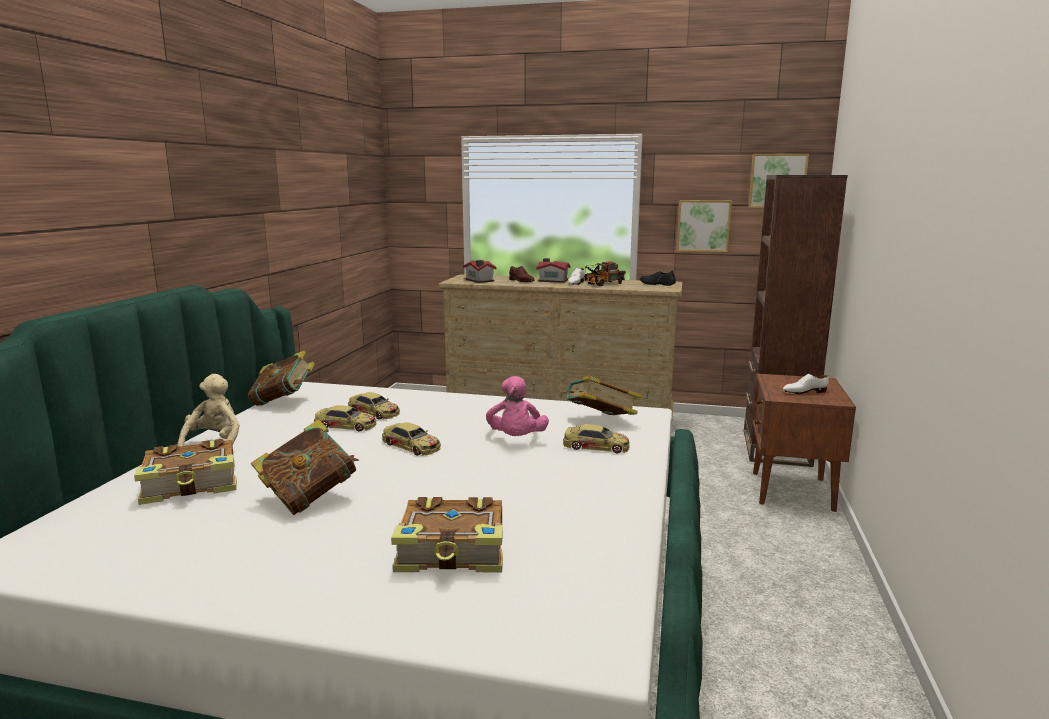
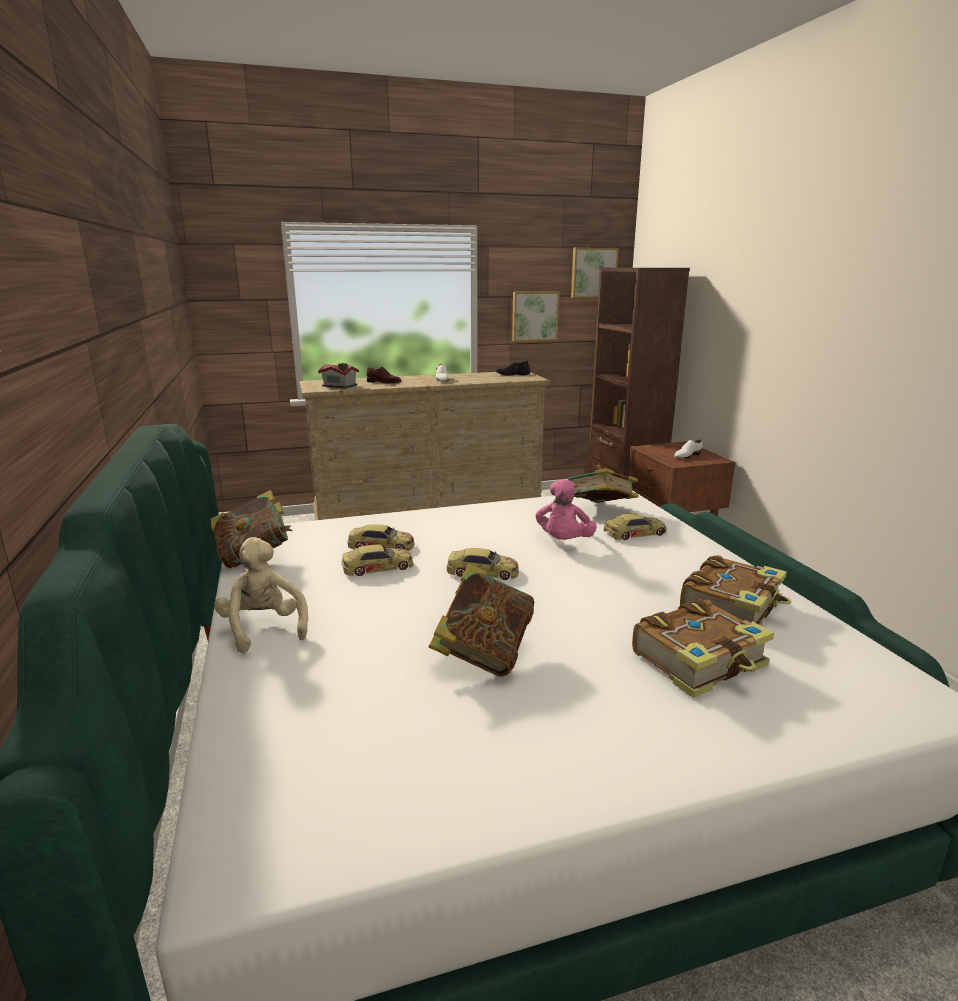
camera: 30 degrees left, 5 degrees up
(192, 485) = (324, 681): book -> book (733, 607)
(516, 439) = (563, 542): pink plush toy -> pink plush toy turned 45 degrees clockwise
(552, 280) = (412, 379): toy house -> none
(602, 284) = (467, 379): toy truck -> none

